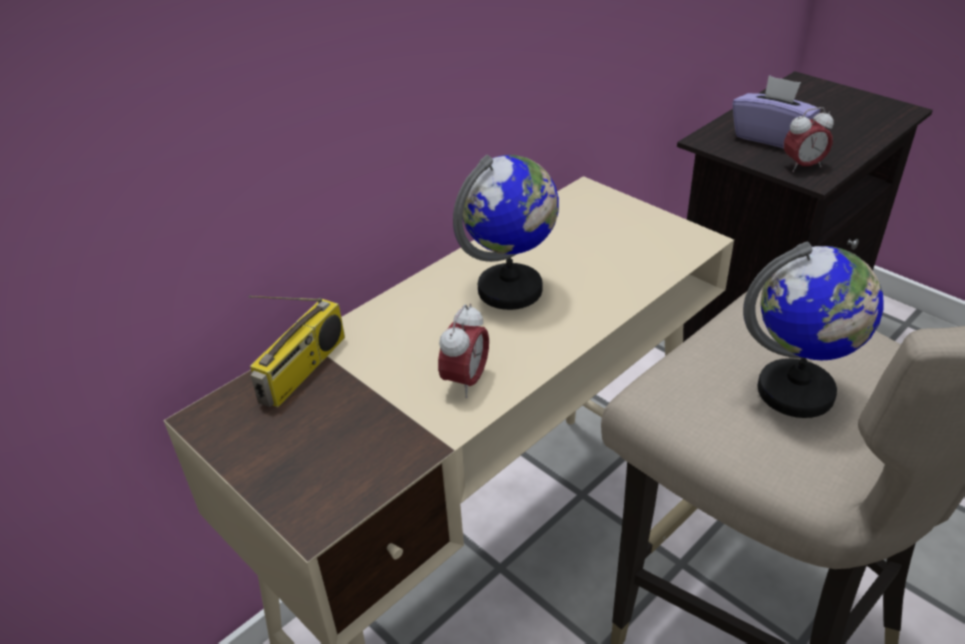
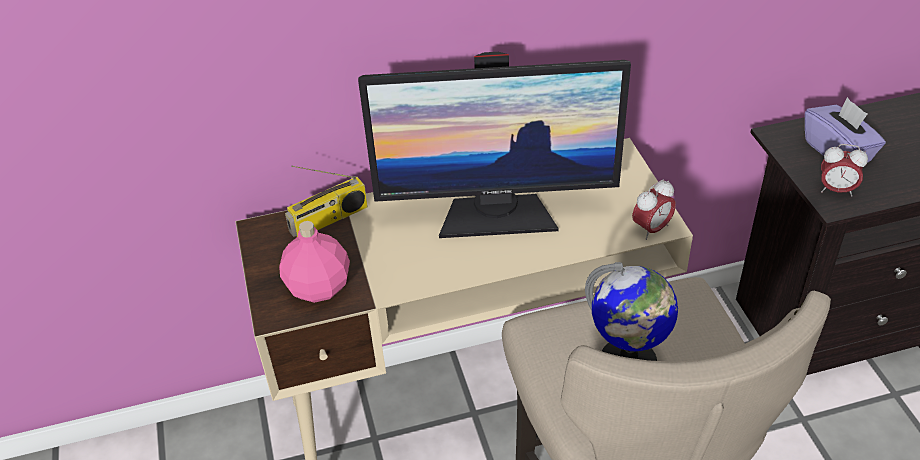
camera: 30 degrees right, 5 degrees up
(353, 455) = (318, 286): none -> pink bottle
(466, 381) = (416, 267): alarm clock -> alarm clock (651, 229)
(511, 290) = (496, 213): globe -> monitor

